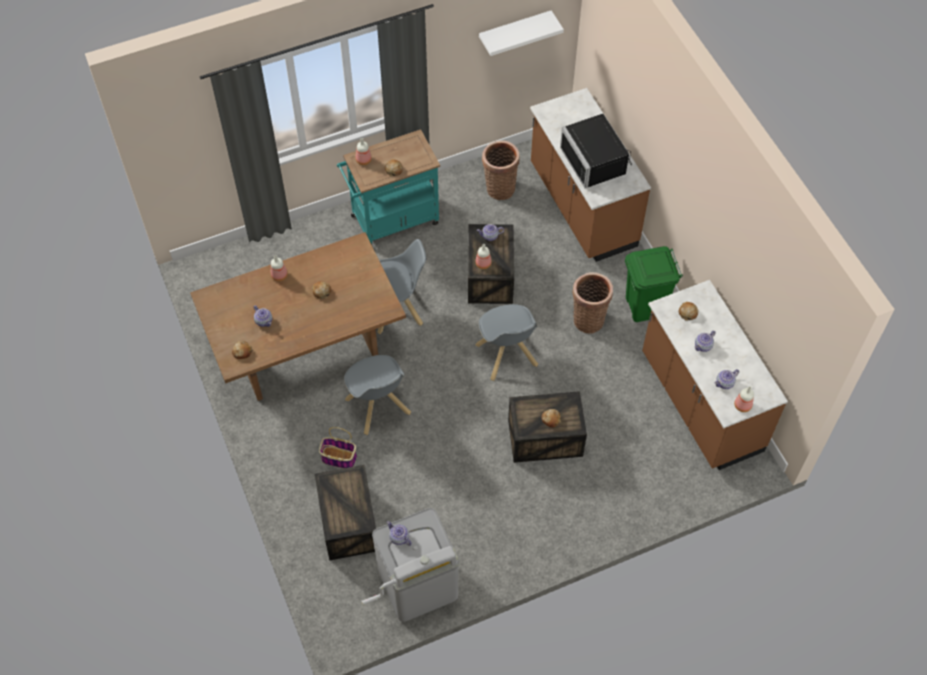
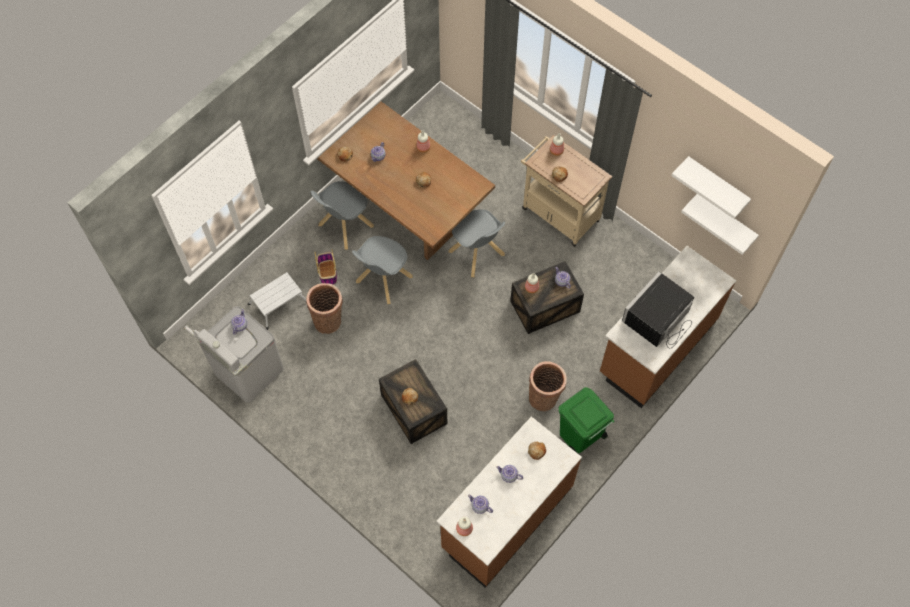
camera: 65 degrees right, 5 degrees up
(348, 521) = (279, 303): crate -> white step ladder
(392, 221) = (558, 214): turquoise cart -> beige cart
(499, 187) = (639, 276): basket -> basket (328, 320)
(507, 356) = (475, 350): grey chair -> grey chair (344, 226)
(533, 58) = (725, 220): none -> white shelf

